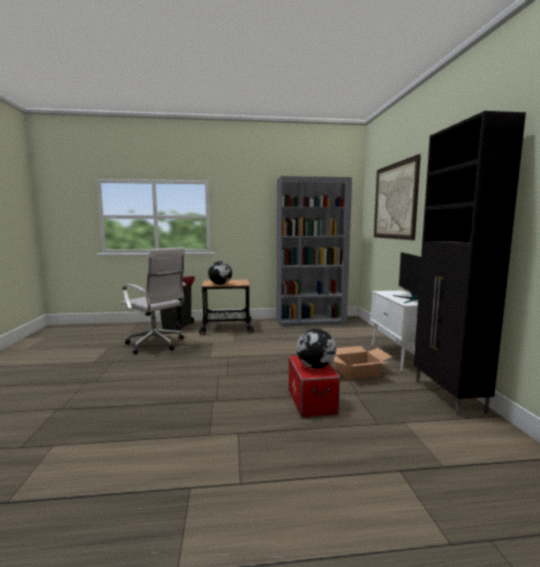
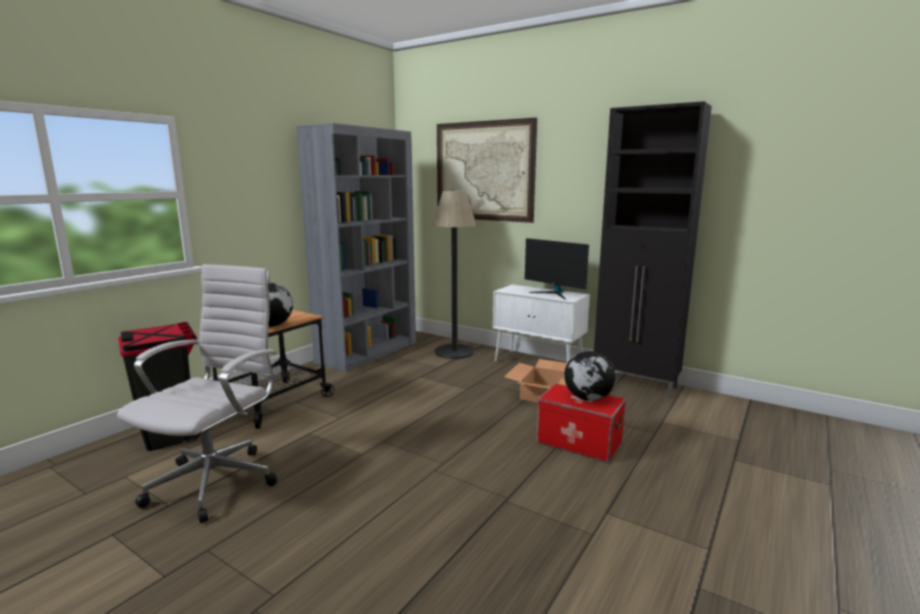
camera: 50 degrees left, 5 degrees up
(156, 345) = (218, 480): white office chair -> white office chair turned 60 degrees counterclockwise
(358, 335) = (454, 352): none -> floor lamp

